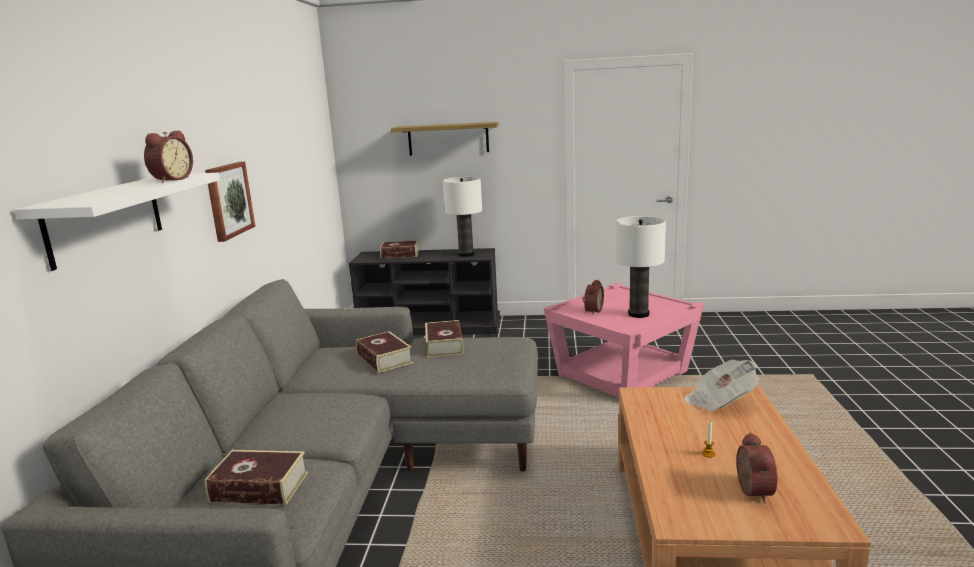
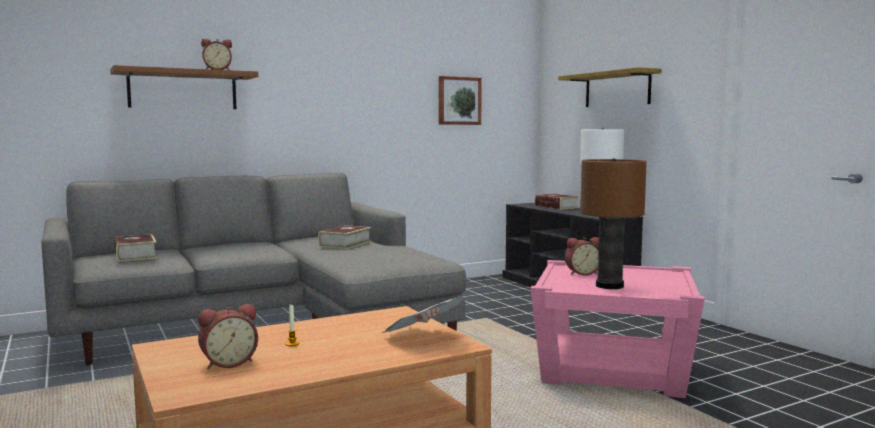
camera: 55 degrees right, 10 degrees down
(106, 218) = (183, 90): white shelf -> brown shelf
(228, 200) = (328, 108): picture -> picture (459, 101)
(444, 345) = (393, 249): book -> none
(638, 314) = (609, 286): white table lamp -> brown table lamp

